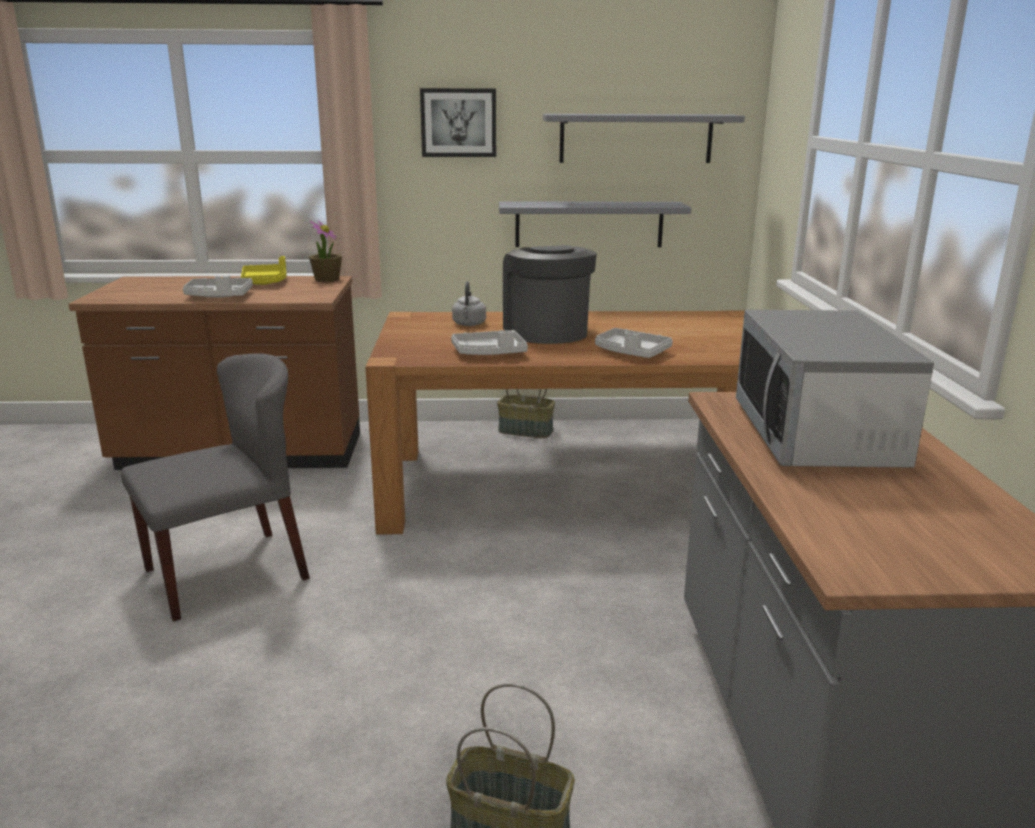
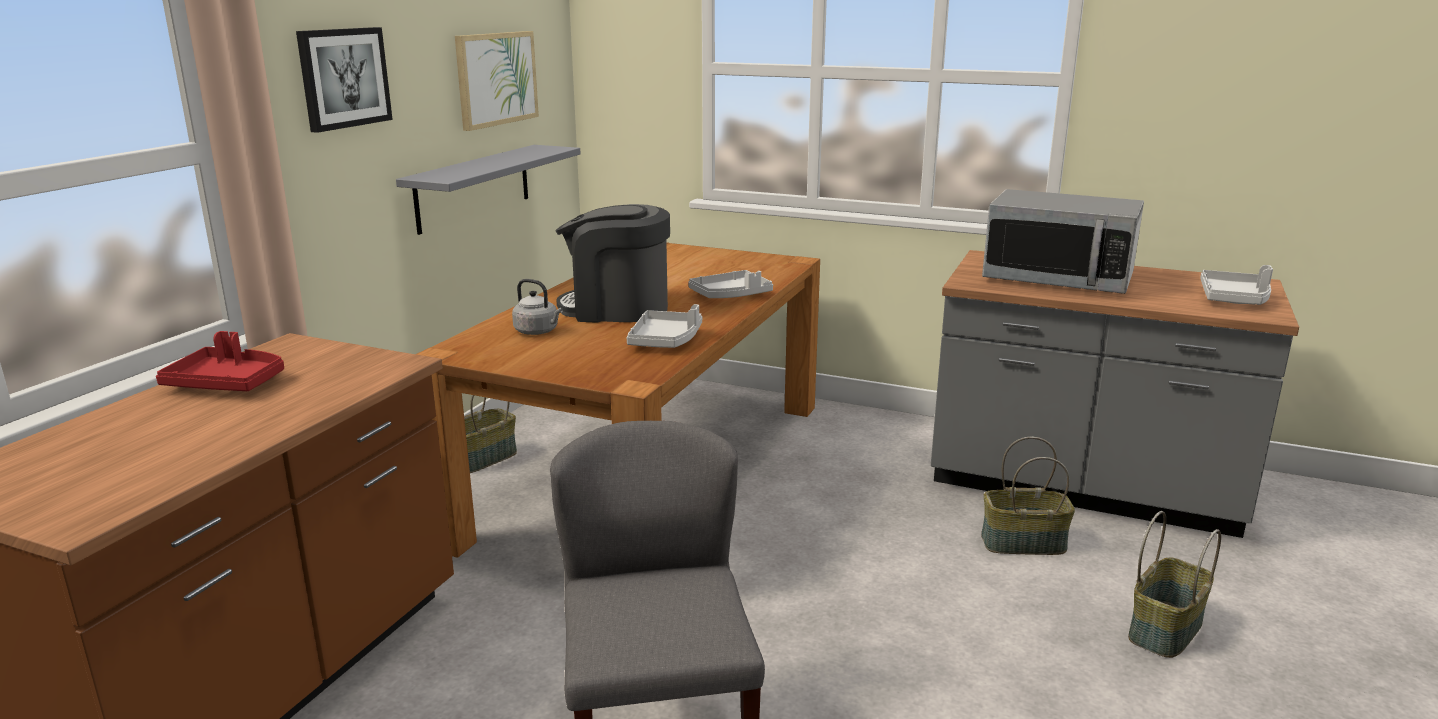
camera: 65 degrees left, 0 degrees up
(219, 296) = (272, 419): grey tray -> grey tray (1234, 299)
(265, 282) = (228, 383): yellow tray -> red tray
(327, 279) = (290, 347): potted plant -> none
(621, 702) = (1022, 544): none -> basket
(636, 138) = (496, 78): grey shelf -> picture

